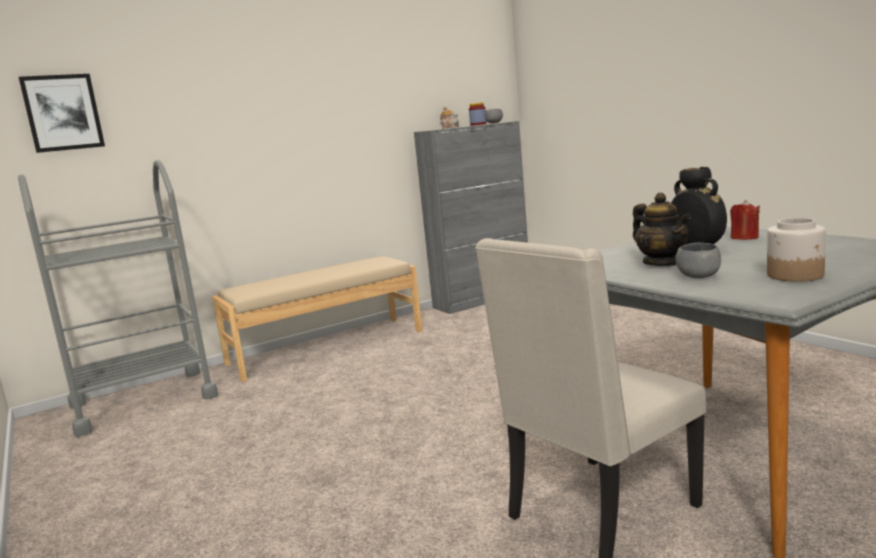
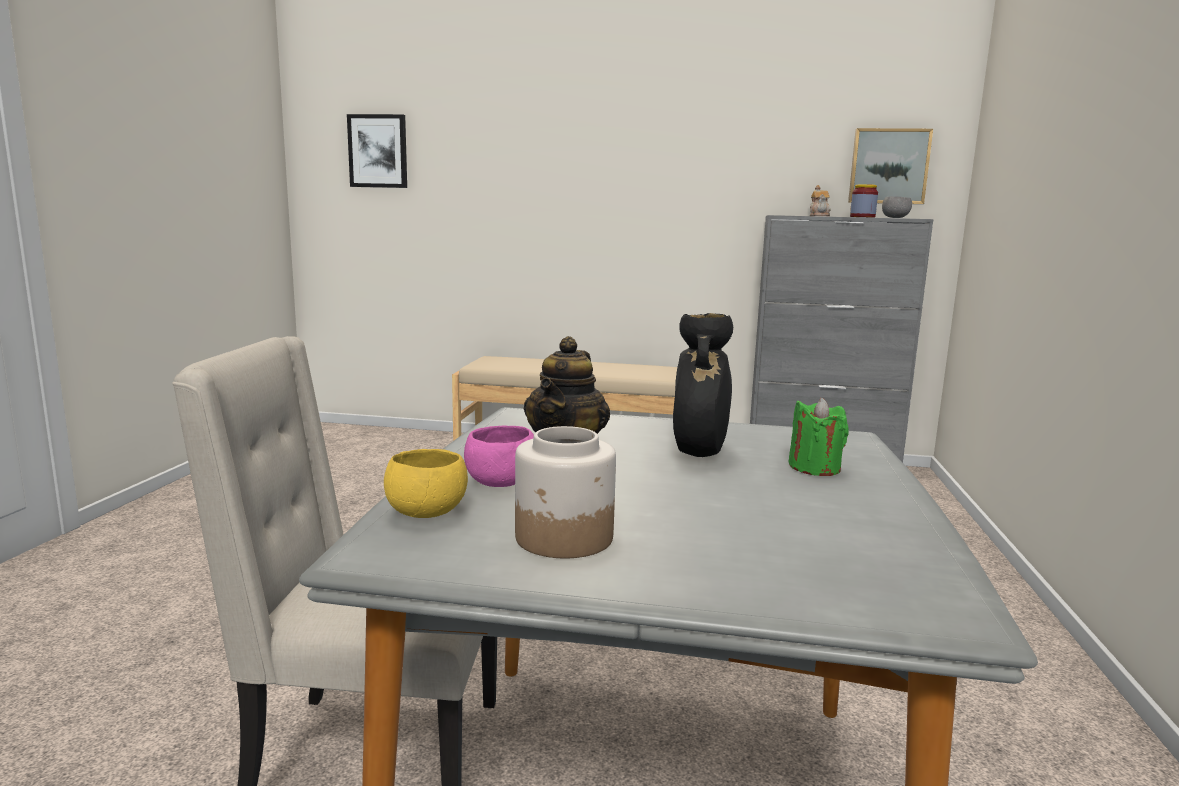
camera: 40 degrees right, 0 degrees up
(143, 401) = (376, 441): grey cart -> none
(476, 90) = (888, 166): none -> picture
(698, 276) = (500, 483): grey bowl -> pink bowl
(731, 290) = (427, 512): none -> yellow bowl
(744, 237) = (814, 468): red candle -> green candle

